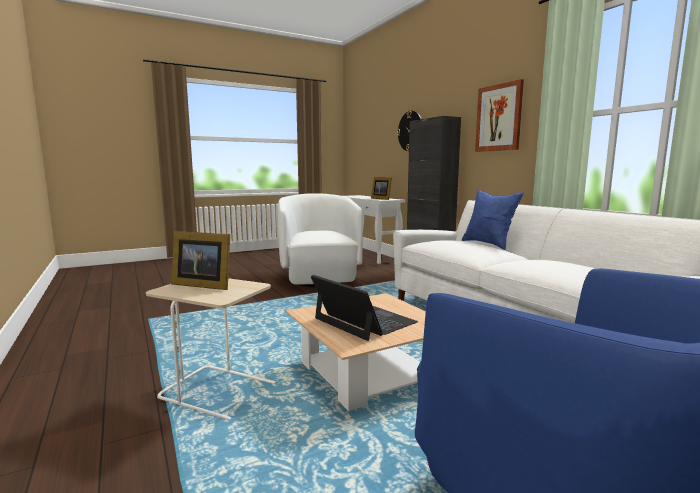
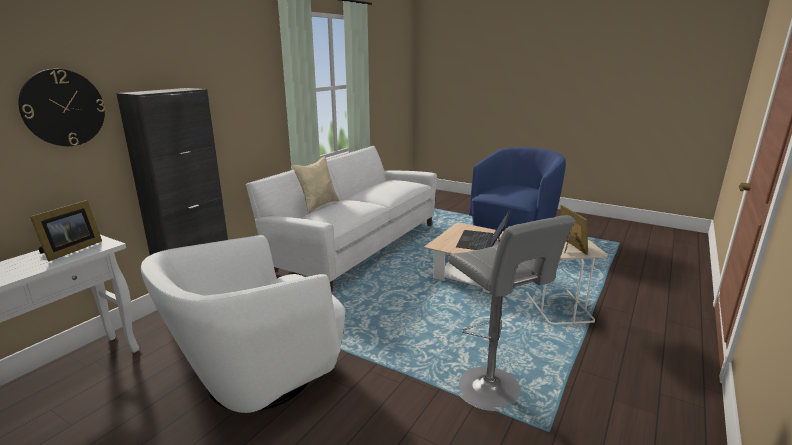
camera: 120 degrees left, 10 degrees up
(202, 317) = (493, 390): none -> grey stool
(489, 244) = (318, 206): blue pillow -> beige pillow
(499, 118) = (233, 91): picture -> none

